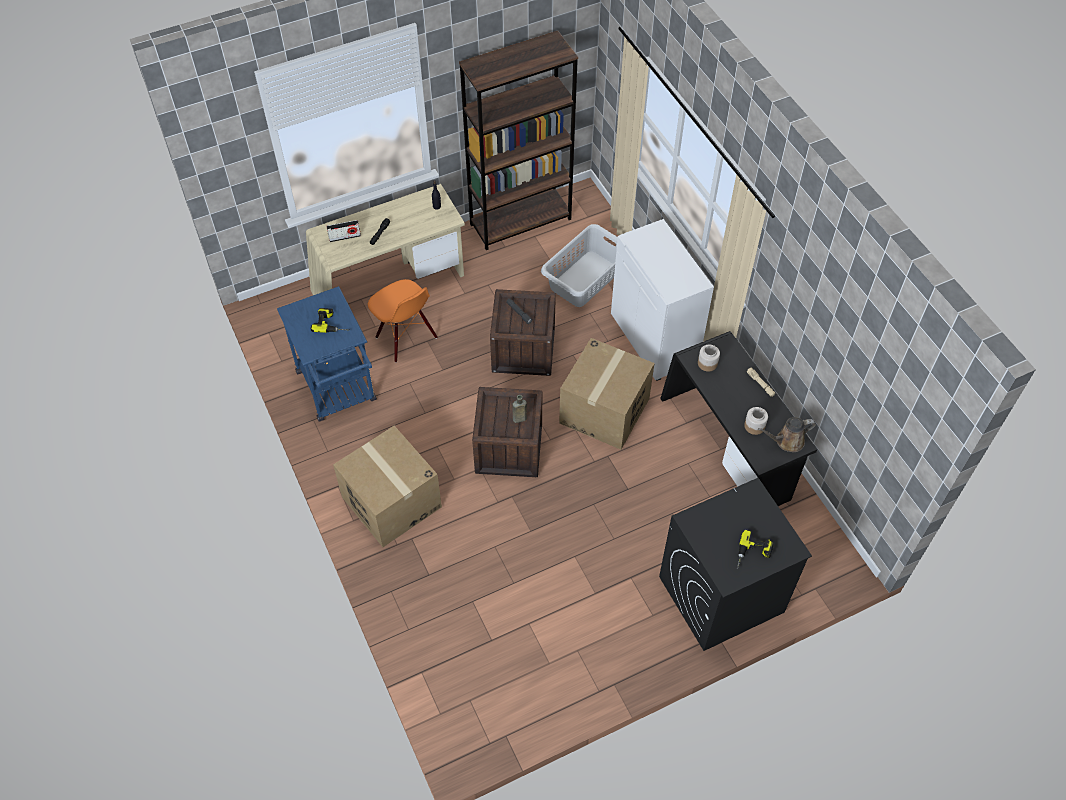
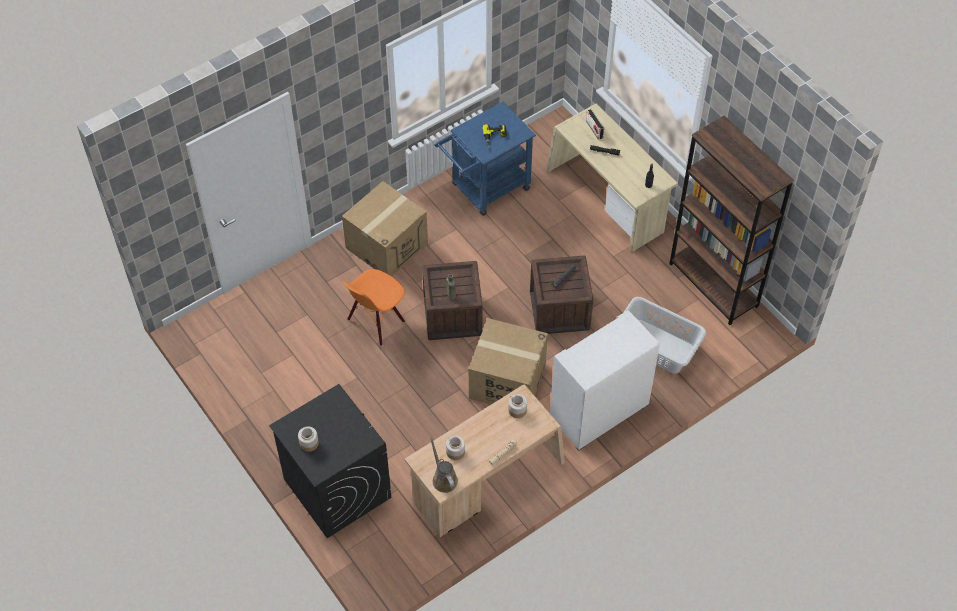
camera: 80 degrees right, 0 degrees up
(405, 338) = (551, 223): orange chair -> orange chair (376, 321)
(727, 448) = (486, 482): black desk -> beige desk
(753, 555) = (309, 443): power drill -> jar

